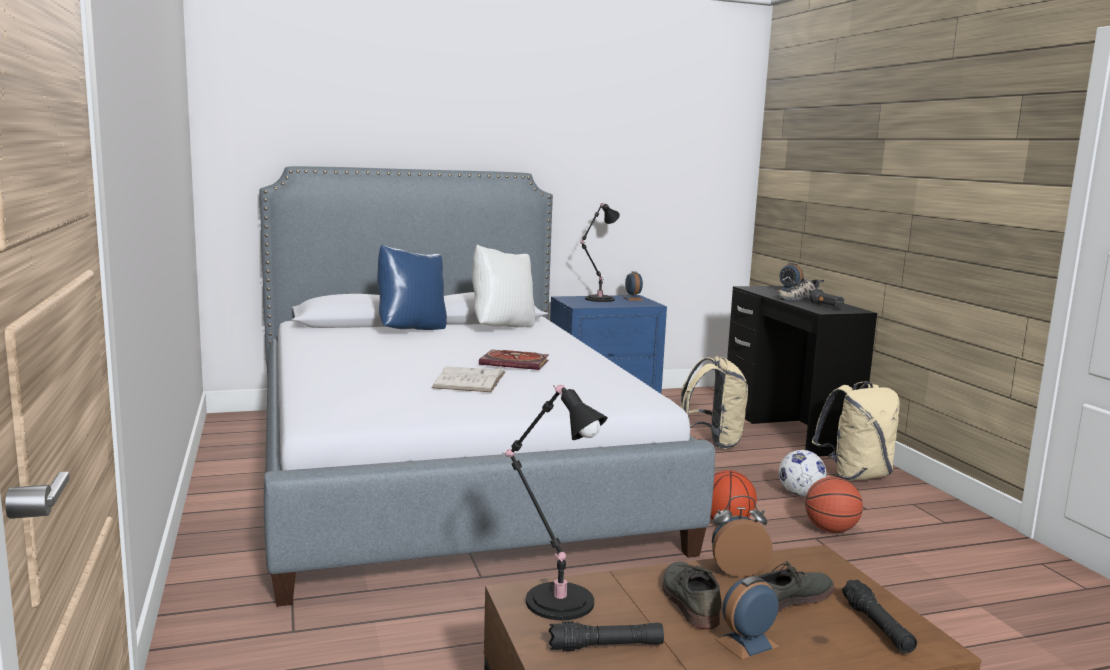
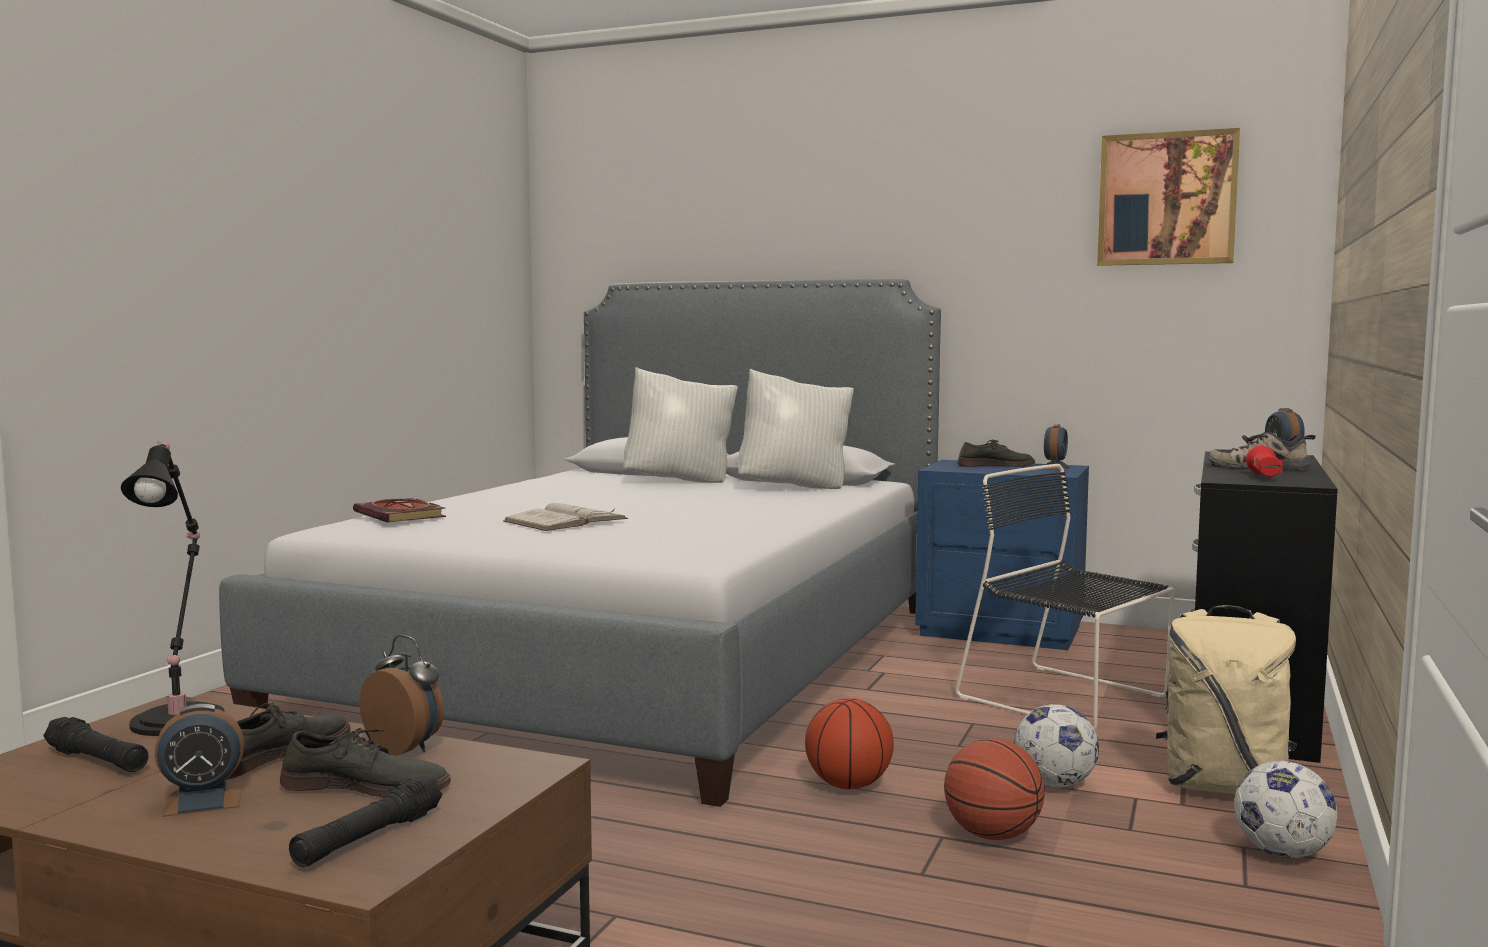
camera: 40 degrees right, 5 degrees down
(411, 330) = (681, 481): blue pillow -> white pillow
(516, 363) = (678, 514): book -> book (402, 515)
(597, 299) = (995, 465): black table lamp -> grey shoe
(680, 129) = (1167, 199): none -> picture
(713, 442) = (1068, 698): beige backpack -> black chair
(747, 643) = (203, 801): alarm clock -> alarm clock turned 150 degrees clockwise
(826, 306) = (1264, 476): black flashlight -> red flashlight
(928, 502) = (1282, 853): none -> football

